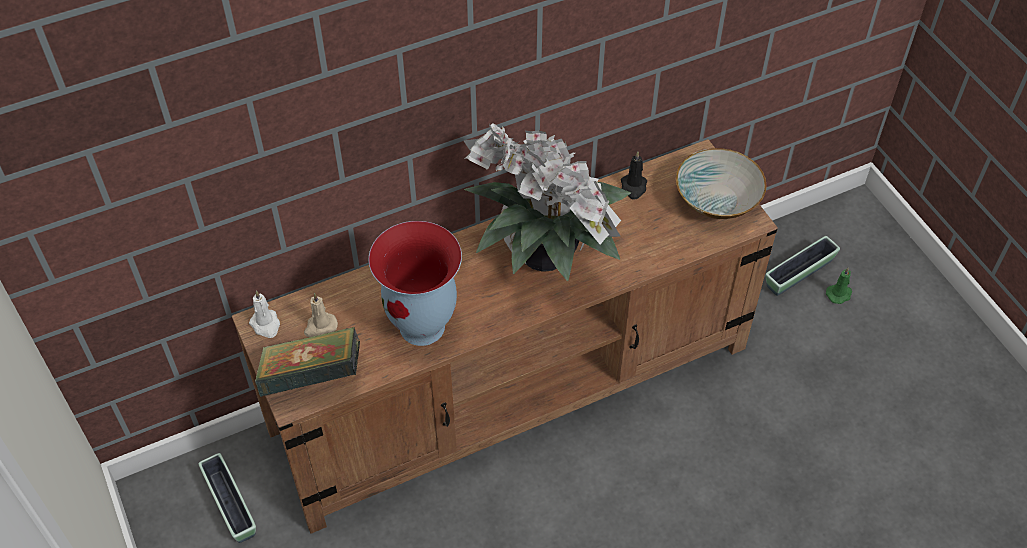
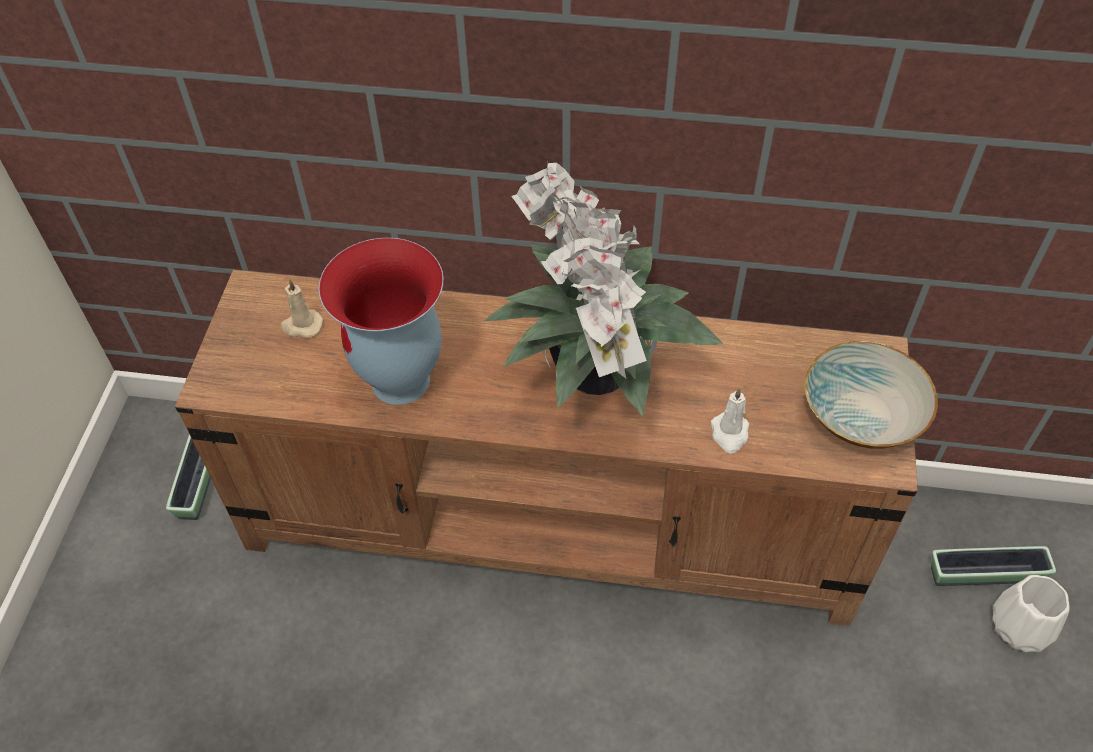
camera: 35 degrees right, 0 degrees up
(266, 325) = (254, 296): white candle -> white candle (729, 434)
(312, 379) = (248, 375): book -> none
(633, 187) = (766, 349): black candle -> none
(839, 294) = (1021, 628): green candle -> white vase

